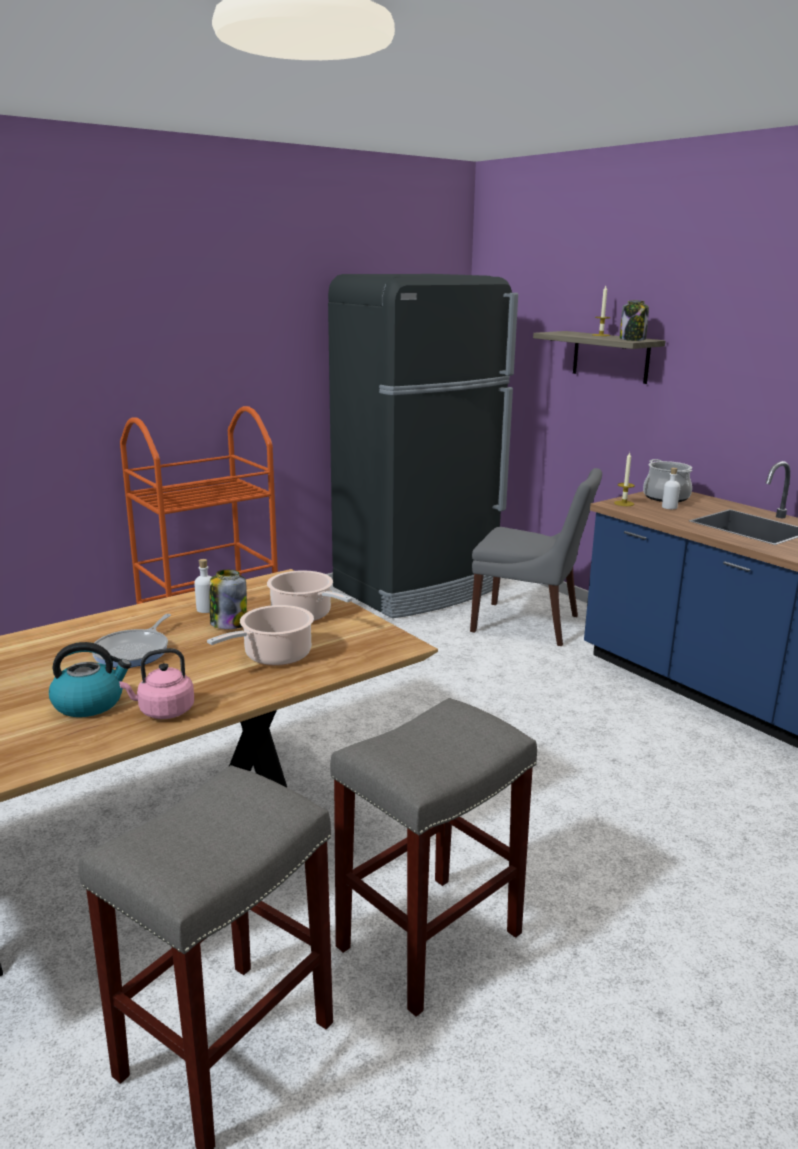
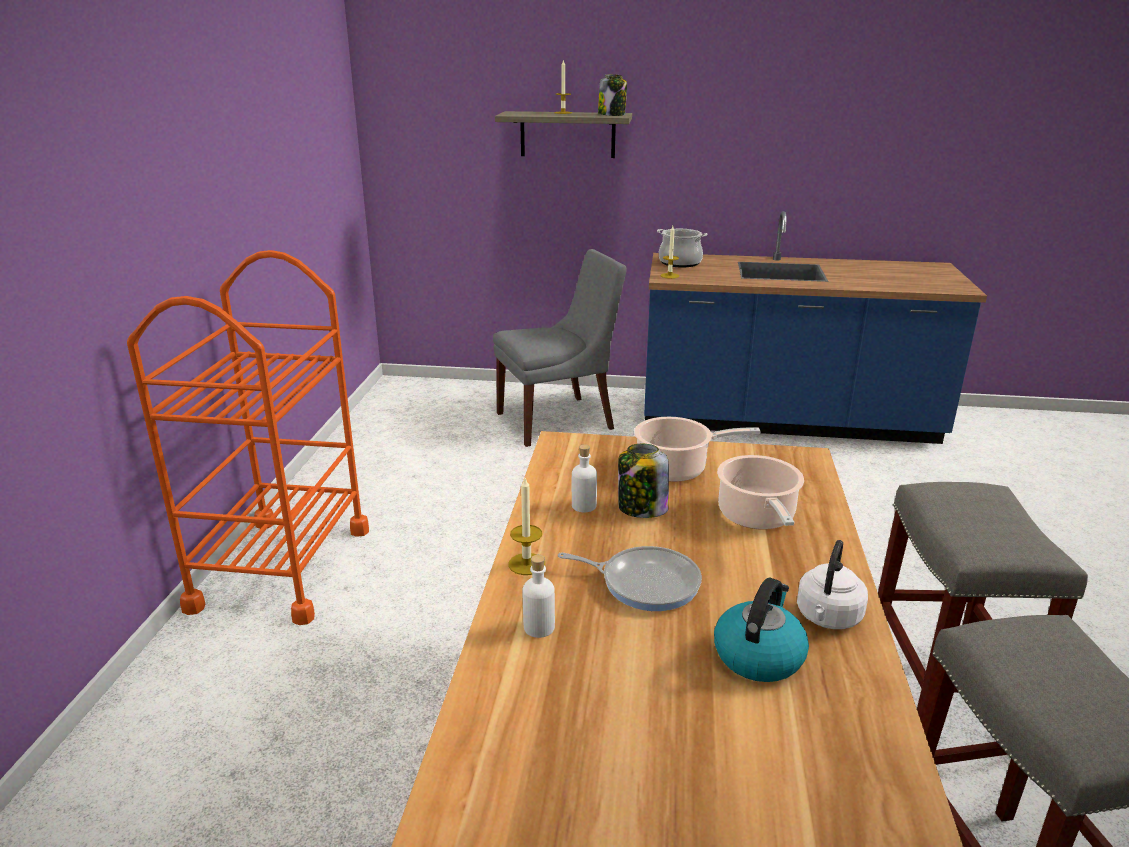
camera: 45 degrees left, 5 degrees up
(113, 618) = (526, 564): none -> candle
(134, 651) = (645, 583): frying pan -> frying pan turned 45 degrees counterclockwise
(163, 711) = (827, 618): pink kettle -> white kettle
(418, 589) = (409, 425): black fridge -> none
(669, 507) = (703, 270): white bottle -> white bottle (539, 627)

